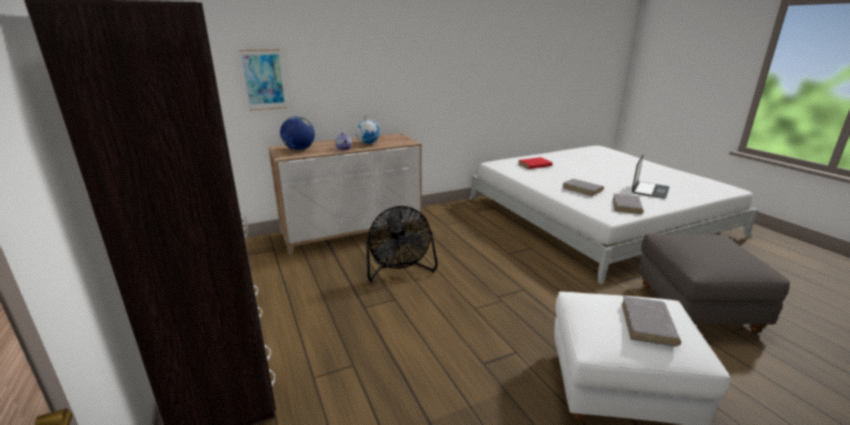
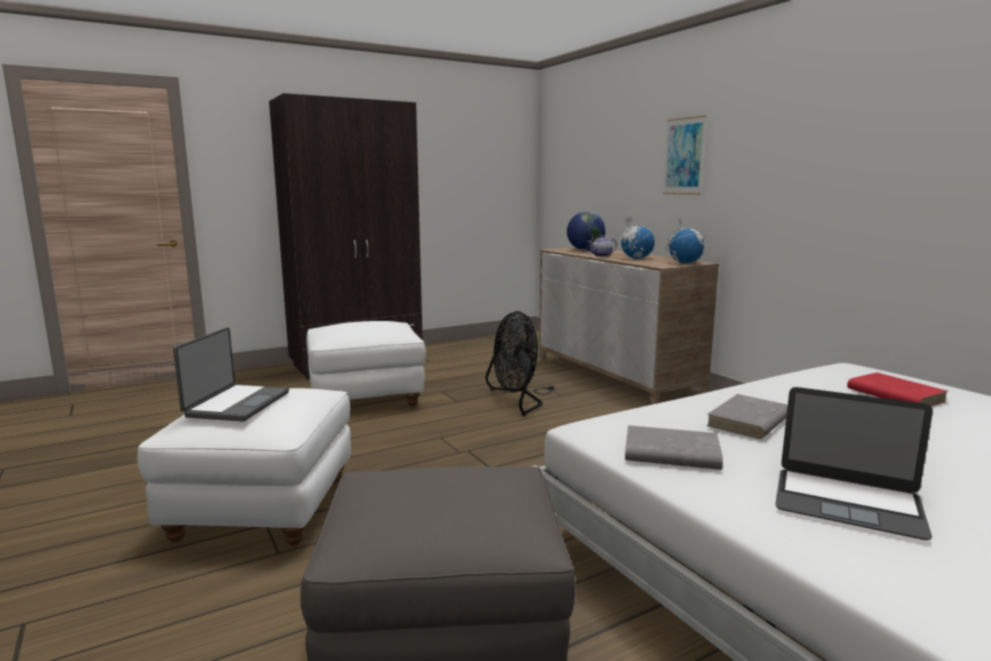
camera: 85 degrees right, 10 degrees down
(264, 80) = (600, 173): picture -> picture (684, 156)
(370, 354) = (366, 398): none -> white ottoman
(398, 137) = (684, 263): none -> globe
(648, 324) = (236, 404): grey book -> laptop

